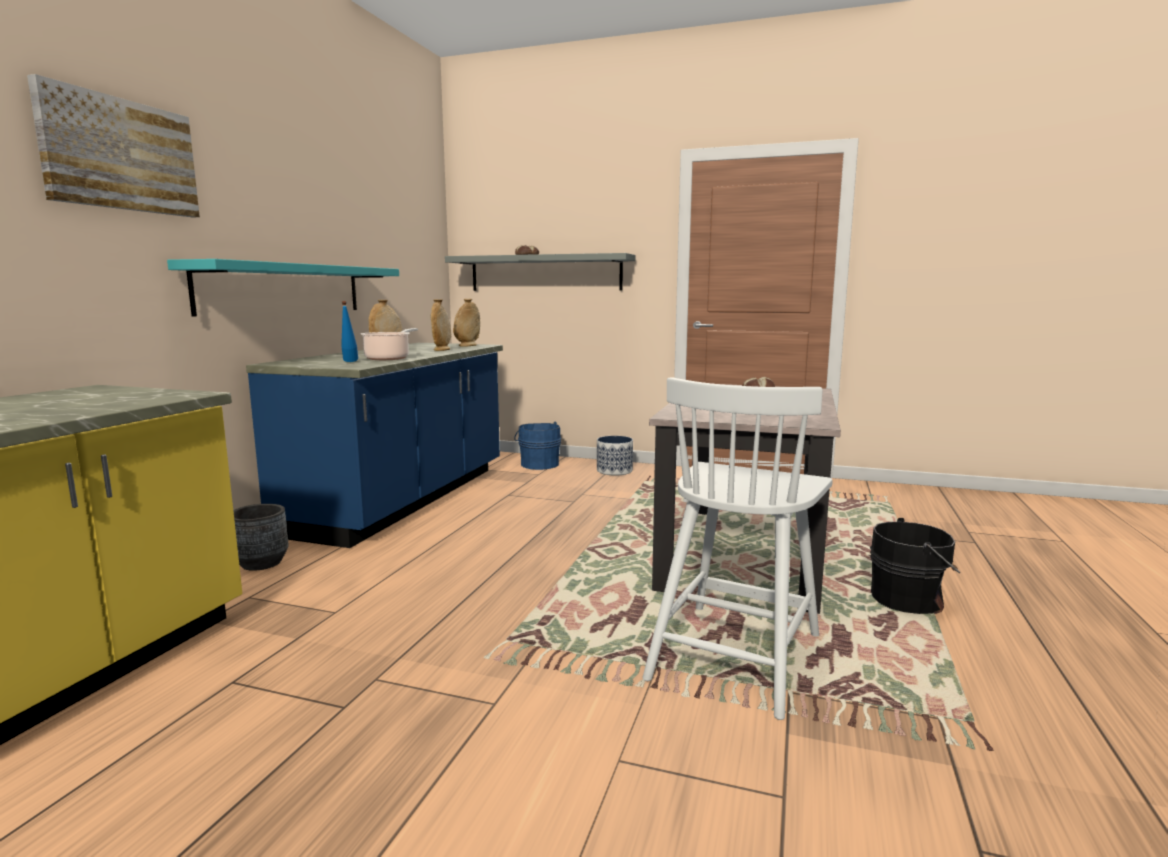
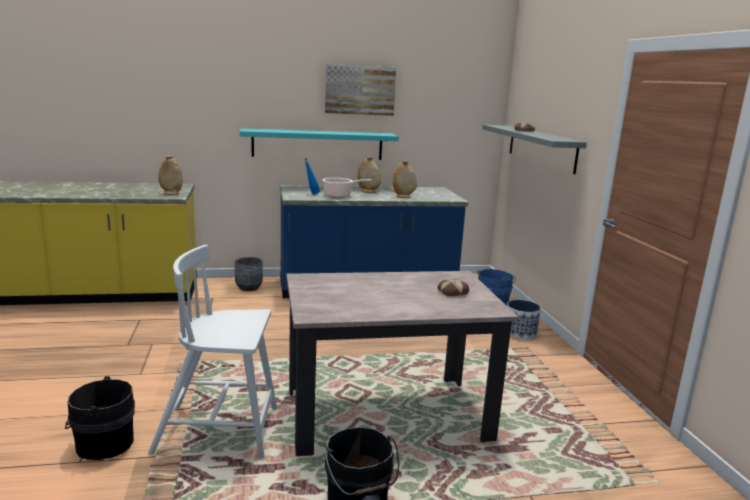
camera: 60 degrees right, 5 degrees up
(120, 155) = (221, 80): picture -> picture (360, 90)
(467, 346) = (441, 197): beige vase -> beige vase (171, 194)
(731, 766) = (102, 443): none -> black bucket

